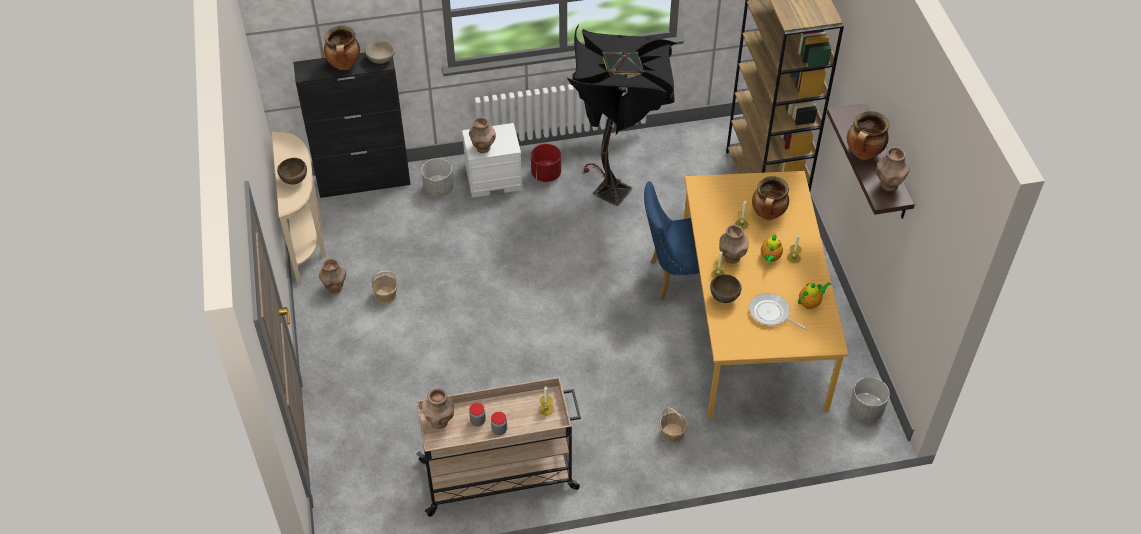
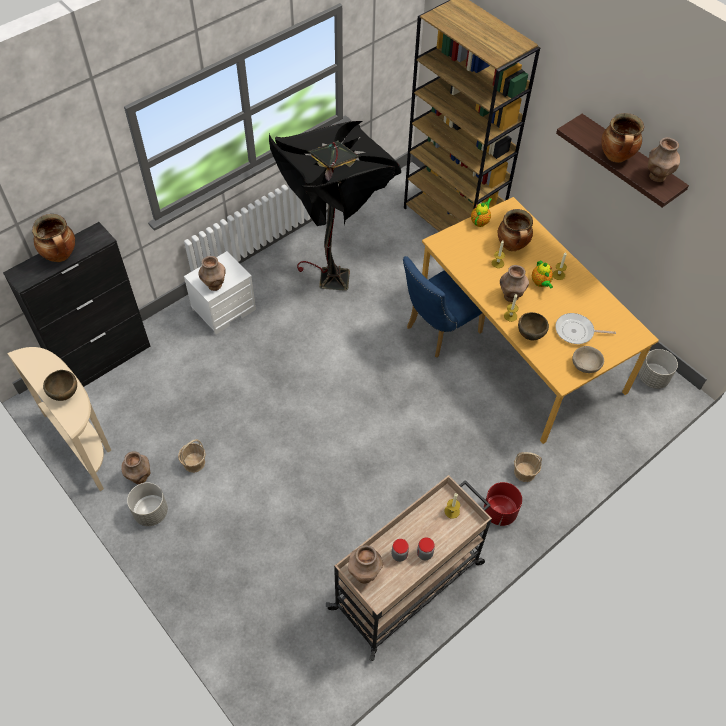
camera: 30 degrees left, 5 degrees up
(381, 59) = (95, 235): beige bowl -> beige bowl (585, 365)
(438, 189) = (179, 339): grey planter -> grey planter (151, 512)
(546, 174) = (268, 287): red planter -> red planter (500, 512)
(810, 303) = (599, 308): teapot -> teapot (480, 221)

